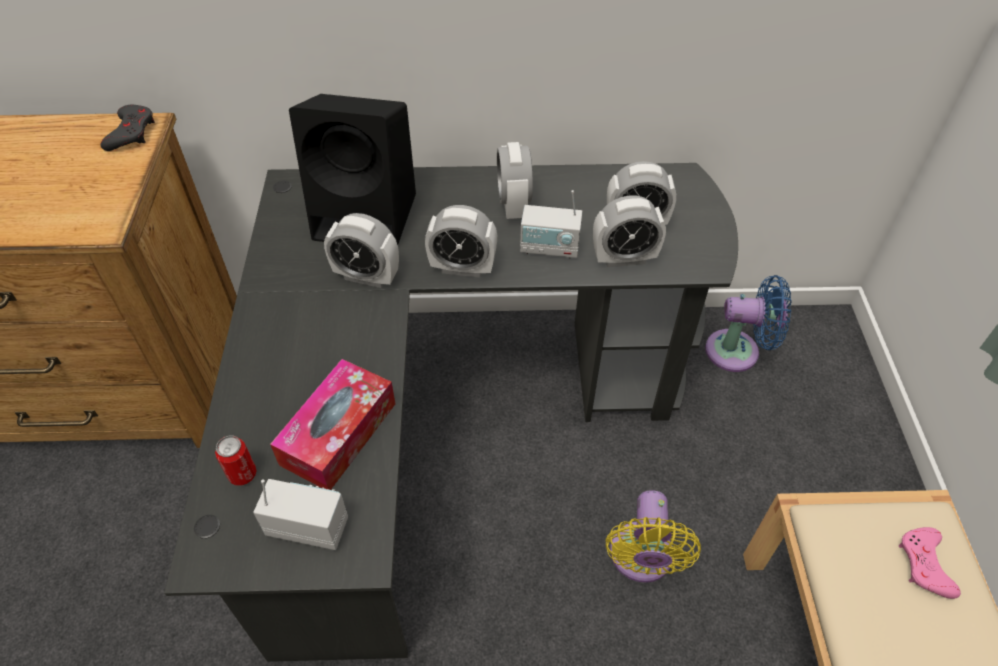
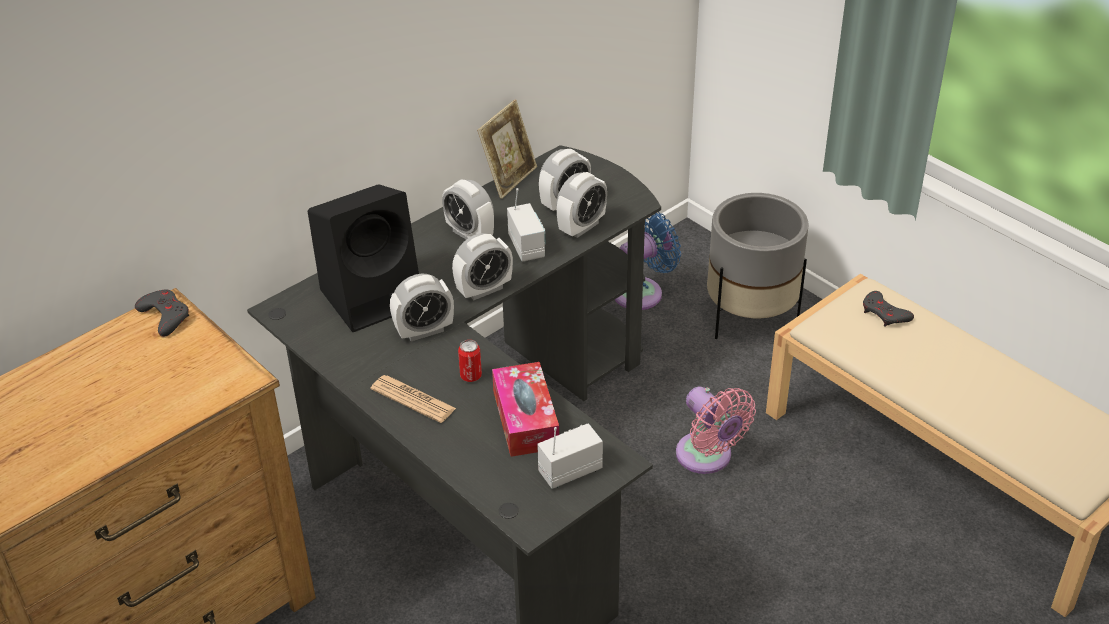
camera: 40 degrees left, 10 degrees down
(242, 474) = (494, 475): can -> can (471, 376)
(277, 339) = (413, 399): none -> newspaper
(549, 248) = (527, 247): radio -> radio turned 75 degrees counterclockwise
(610, 171) = (509, 179): none -> picture frame
(641, 559) = (707, 457): yellow fan -> pink fan
(820, 444) = (750, 319): none -> grey planter
(925, 565) = (884, 313): pink game controller -> grey game controller

